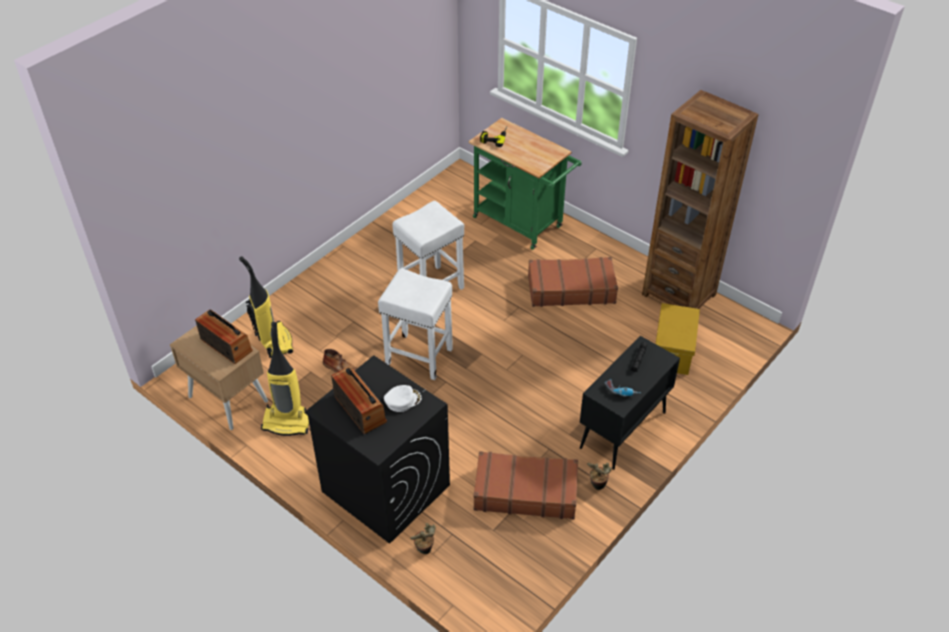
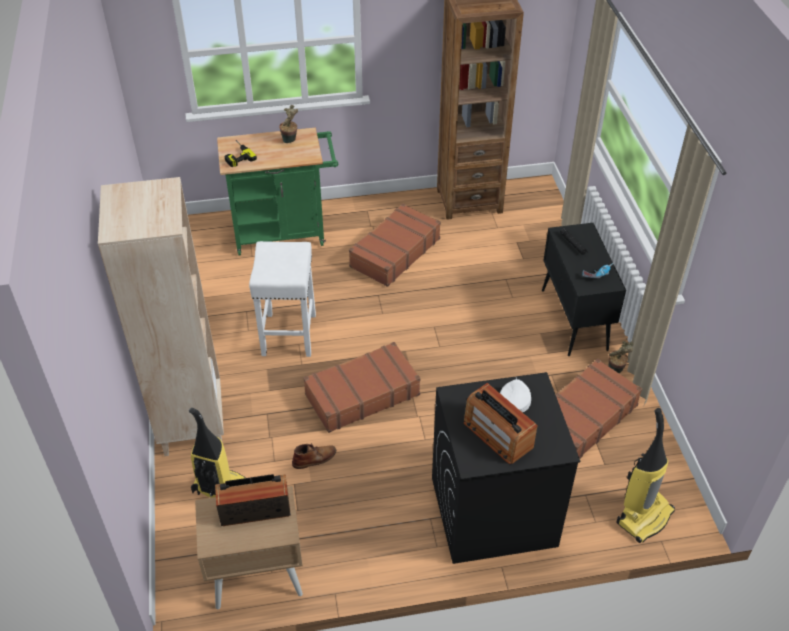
camera: 50 degrees left, 0 degrees up
(288, 422) = (339, 540): vacuum cleaner -> vacuum cleaner (644, 516)
(310, 293) = (191, 424): none -> beige bookcase
(360, 409) = (497, 435): radio -> radio turned 135 degrees counterclockwise
(417, 356) = (361, 394): white stool -> brown suitcase
(424, 550) = (587, 525): potted plant -> potted plant (290, 141)
(673, 352) = (523, 242): yellow storage box -> none

